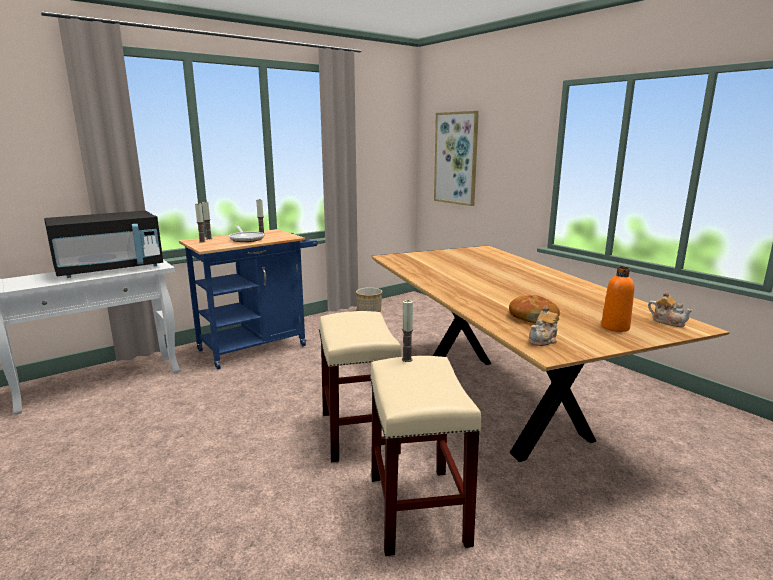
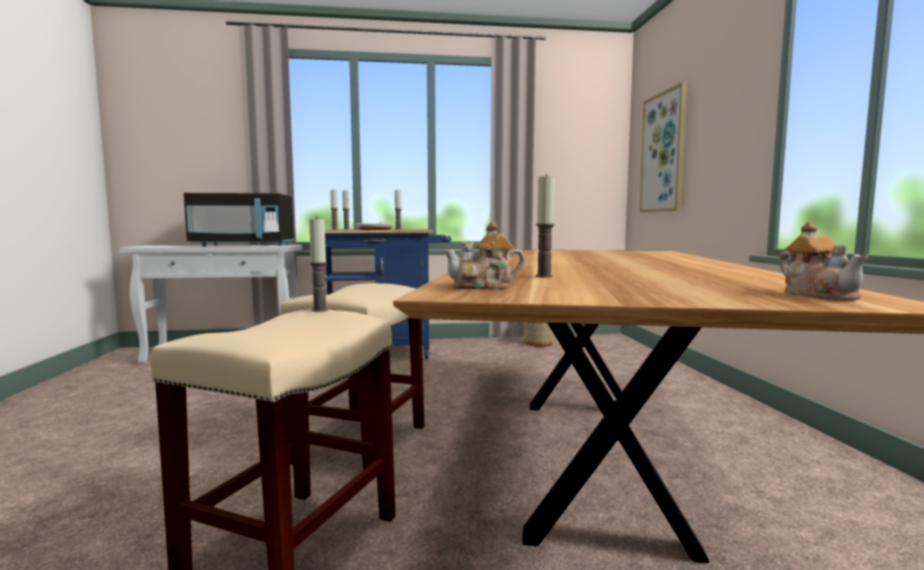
camera: 30 degrees right, 10 degrees down
(532, 317) = (544, 276): bread -> candle
(615, 327) = (667, 290): orange bottle -> none

